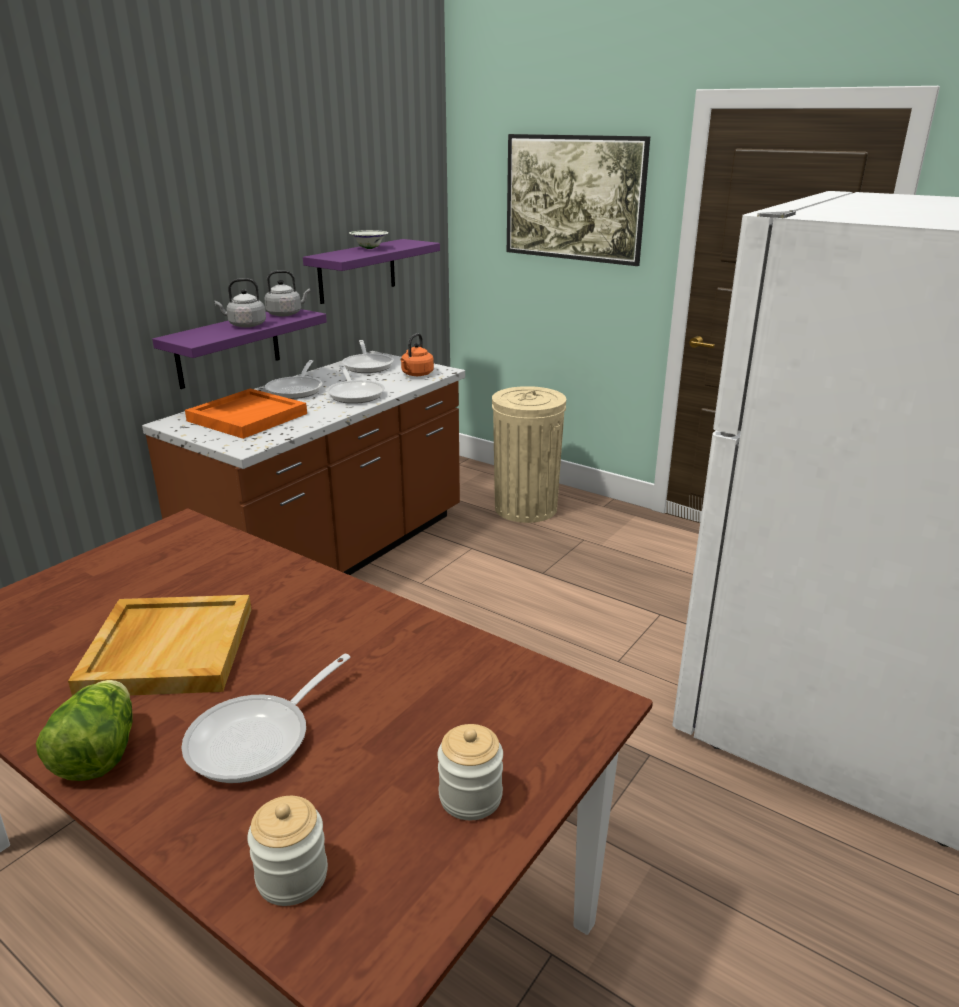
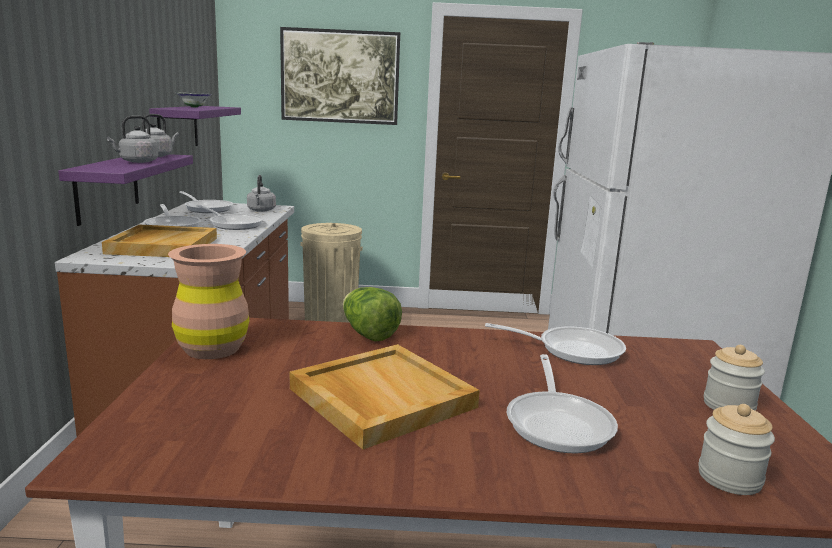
camera: 35 degrees left, 10 degrees down
(99, 754) = (465, 473): lettuce -> lettuce (368, 334)
(137, 551) = (212, 349): none -> brown vase
(247, 417) = (162, 245): orange tray -> beige tray
(416, 374) = (261, 210): orange kettle -> grey kettle
(439, 654) = (572, 350): none -> frying pan

